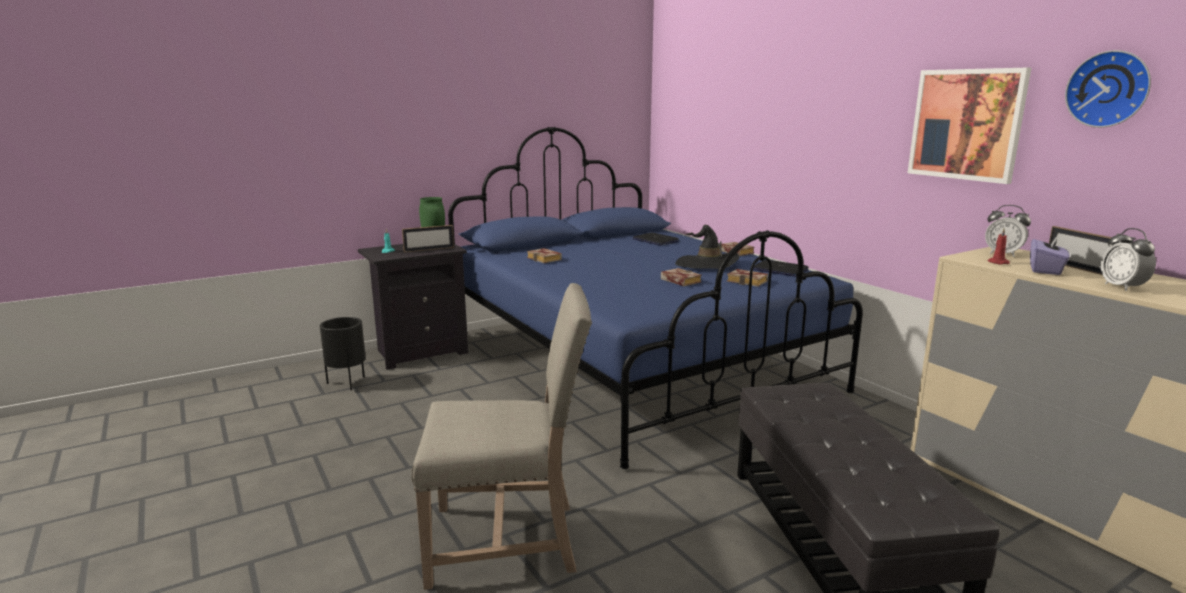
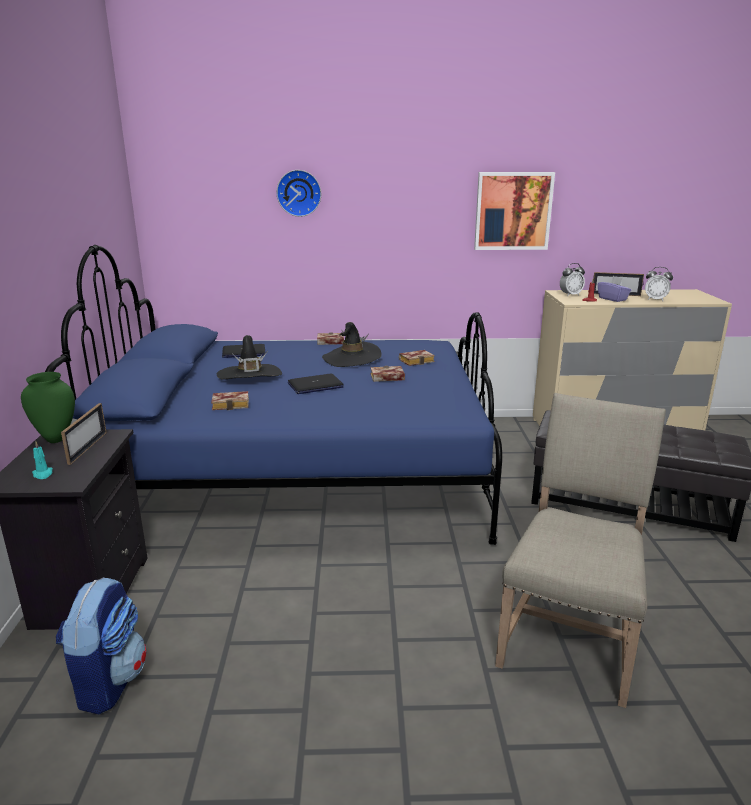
camera: 60 degrees left, 5 degrees up
(348, 384) = (109, 681): black planter -> backpack
(608, 251) = (250, 376): none -> black hat
(779, 270) = (399, 345): laptop -> laptop (315, 385)
(1109, 89) = (598, 186): wall clock -> wall clock (299, 193)

